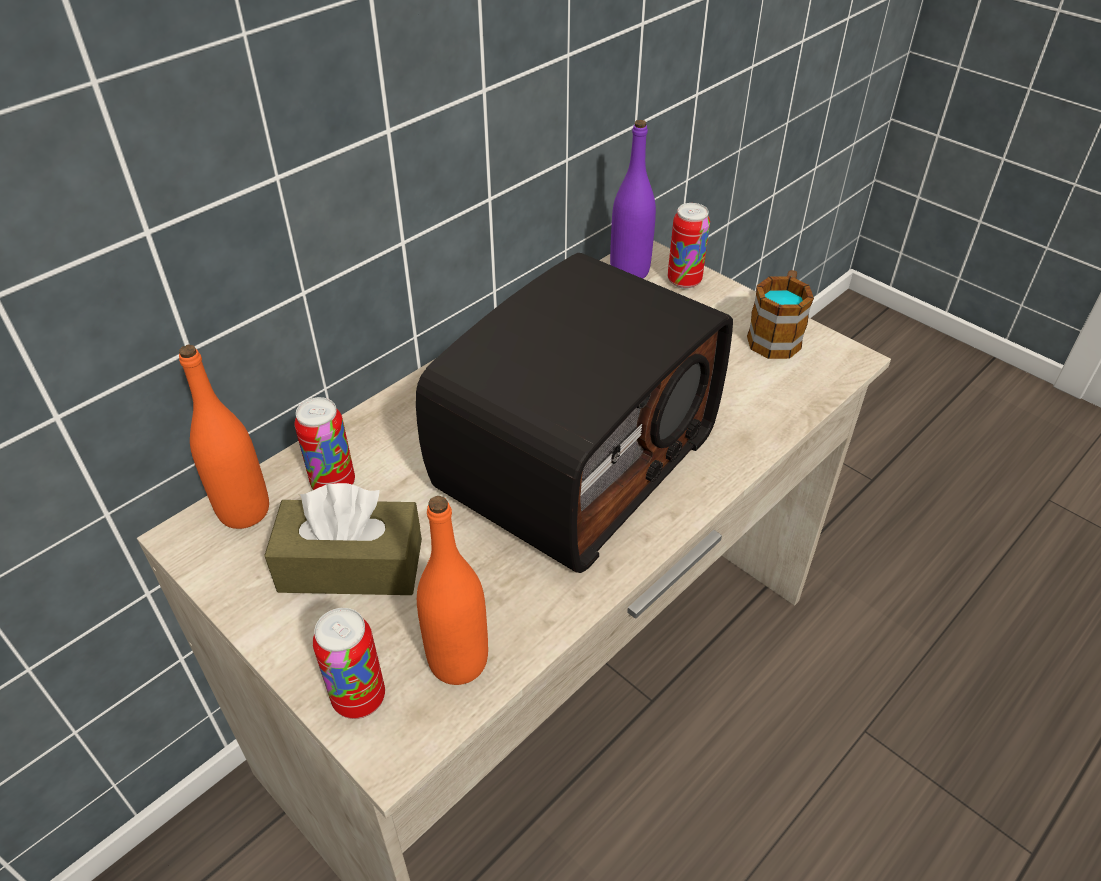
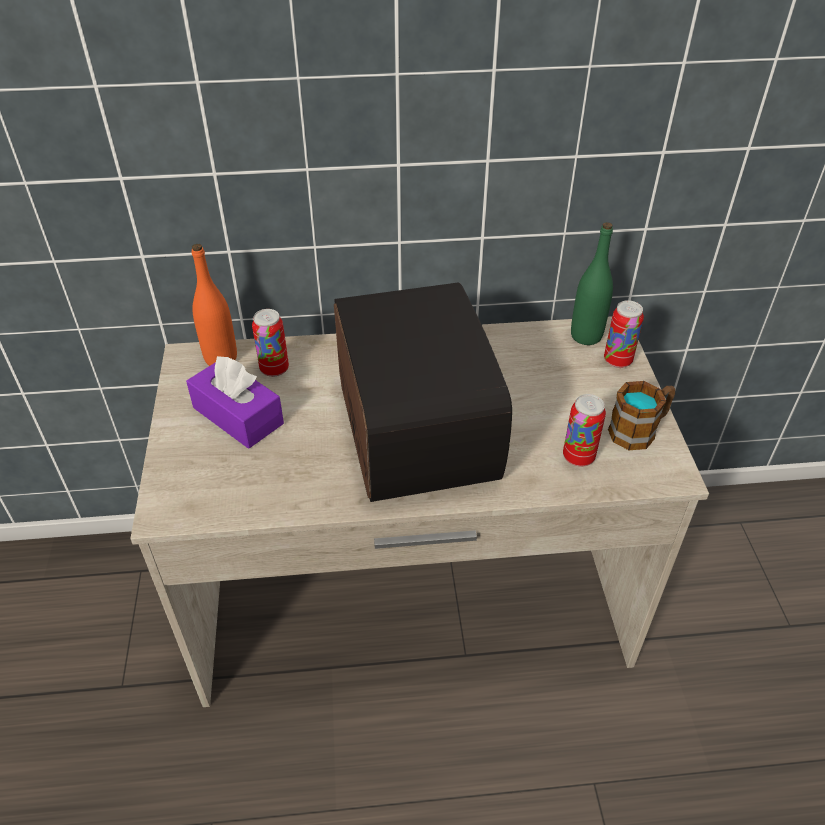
camera: 40 degrees right, 0 degrees up
(351, 565) = (238, 415): brown tissue box -> purple tissue box
(359, 698) = (174, 481): can -> can (578, 457)
(458, 661) = (233, 495): orange bottle -> none
(574, 459) = (411, 430): radio -> radio turned 90 degrees counterclockwise
(629, 272) = (586, 336): purple bottle -> green bottle

